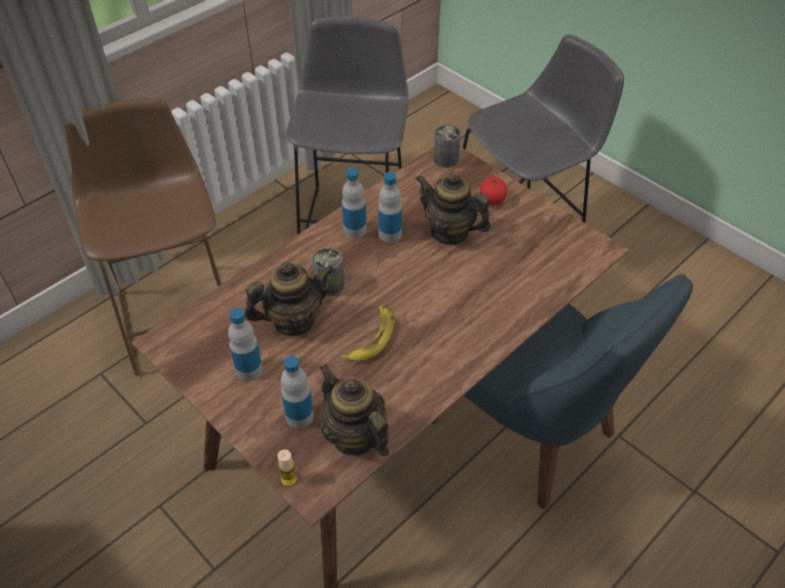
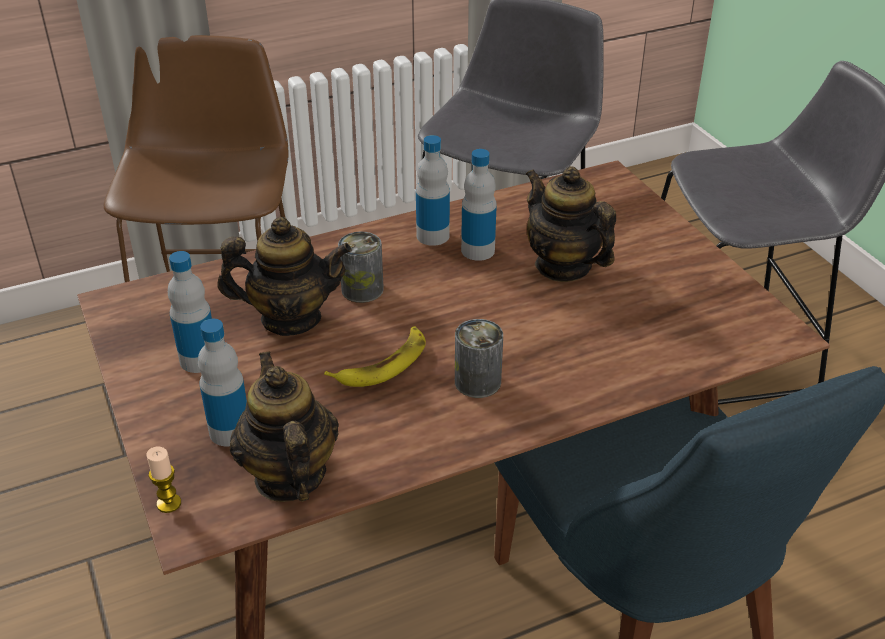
camera: 20 degrees right, 10 degrees down
(446, 159) = (603, 183): can -> can (477, 382)
(492, 200) = (645, 241): tomato -> none

